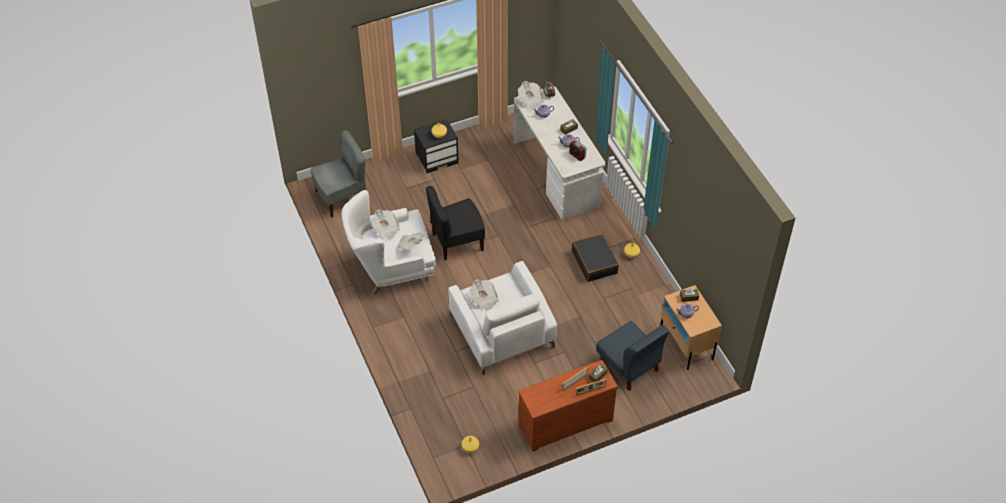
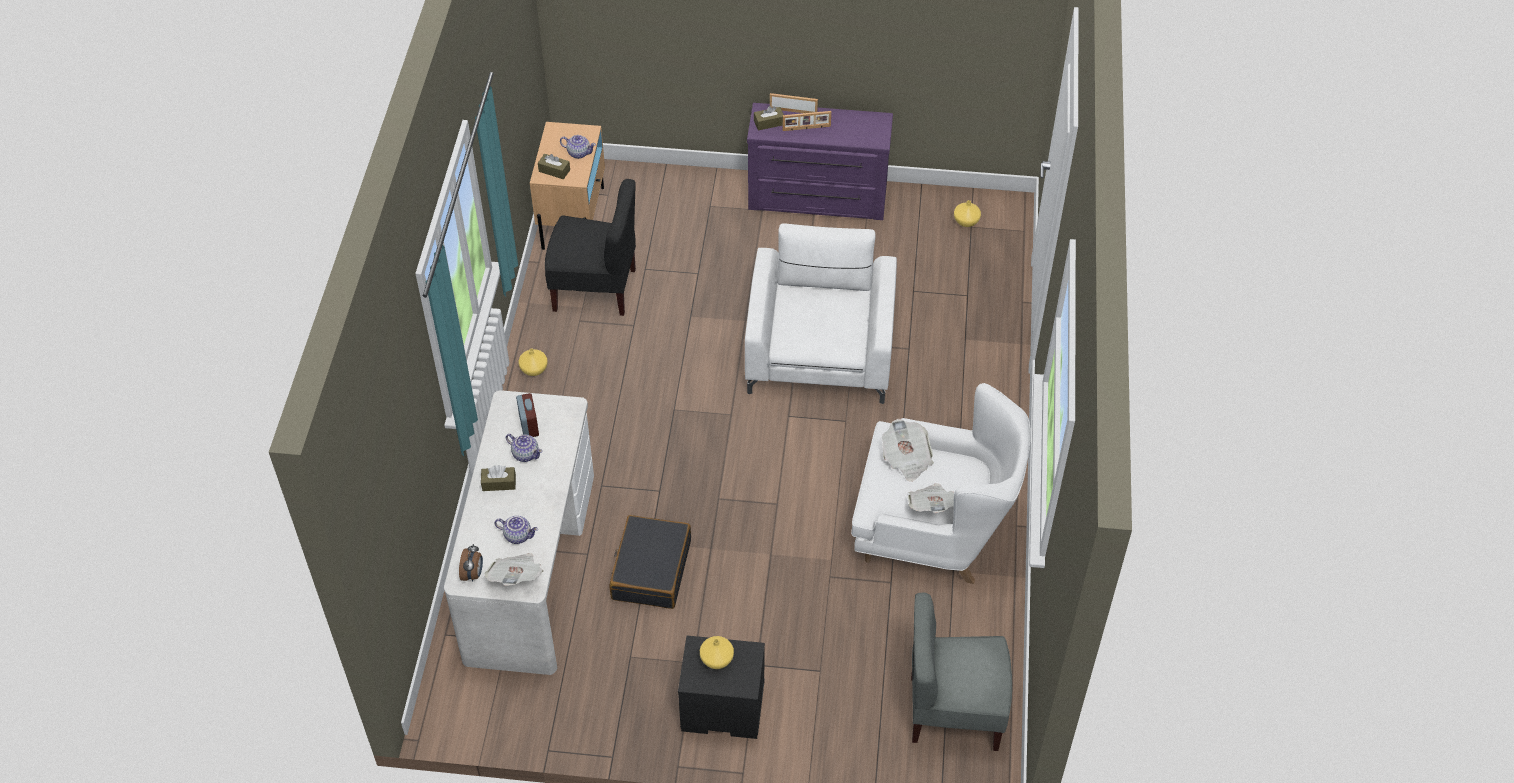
camera: 150 degrees left, 0 degrees up
(457, 242) = (795, 519): black chair -> black chair (595, 289)
(484, 300) = (840, 330): newspaper -> none
(564, 421) = (817, 199): brown dresser -> purple dresser
(595, 262) = (600, 382): black suitcase -> black suitcase (650, 570)
(629, 366) = (677, 224): blue chair -> none

